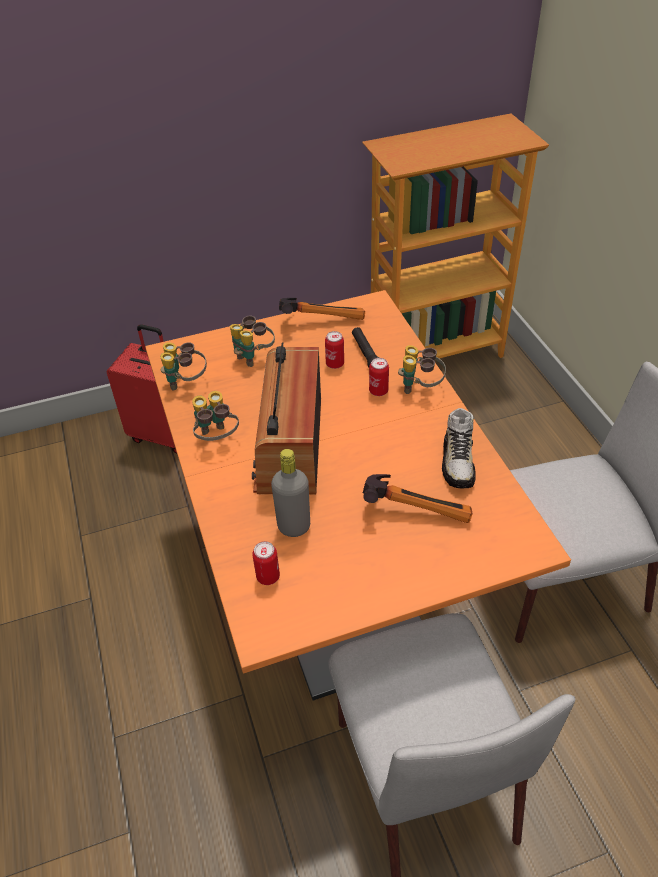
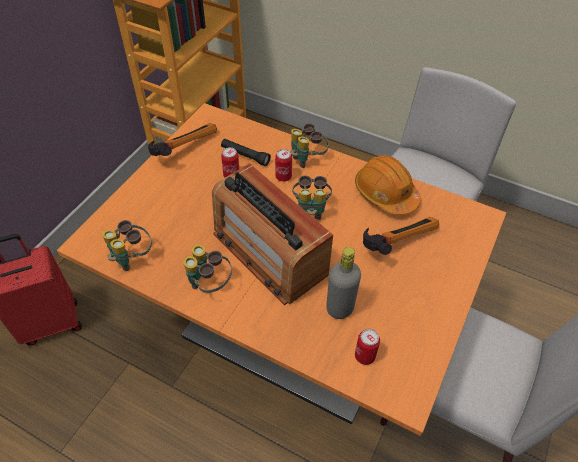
camera: 45 degrees left, 5 degrees up
(253, 356) = (163, 204): binoculars -> binoculars (311, 209)
(458, 462) = (385, 194): shoe -> orange hard hat

